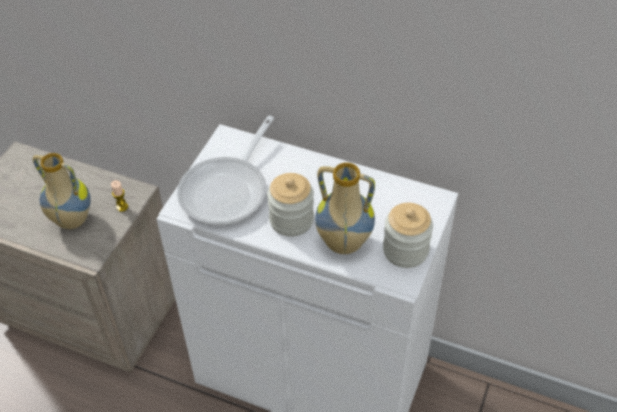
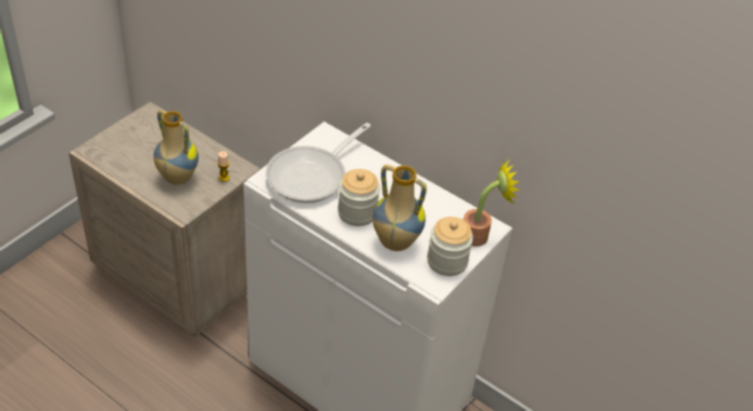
camera: 10 degrees right, 5 degrees down
(428, 211) = (480, 235): none -> potted plant

